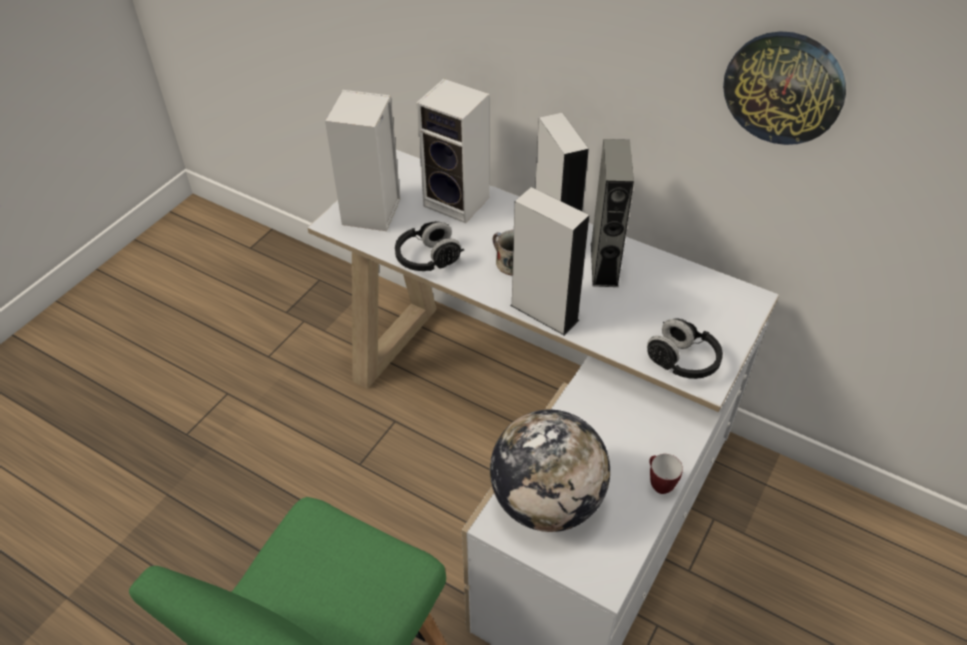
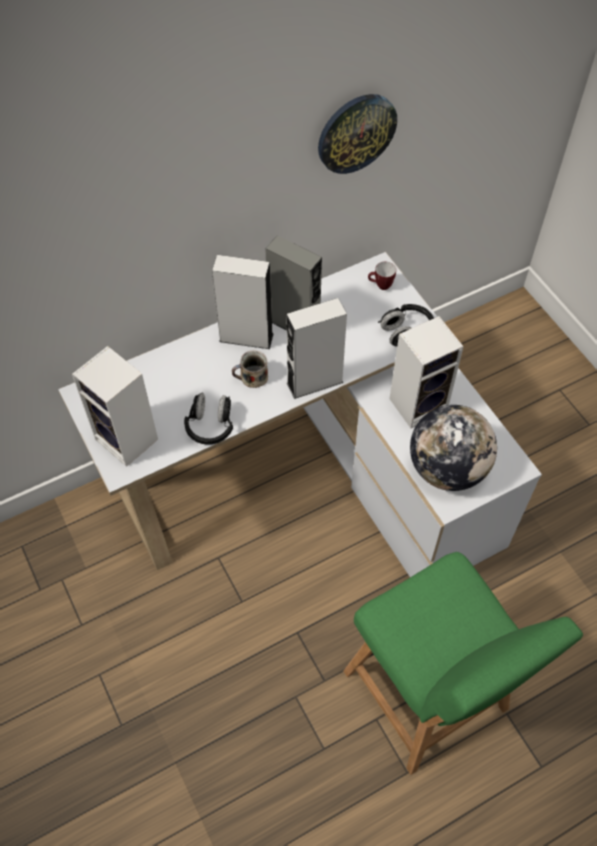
camera: 60 degrees left, 10 degrees up
(459, 202) = (162, 376): speaker -> speaker (419, 403)
(658, 484) = (468, 403): mug -> mug (380, 286)

